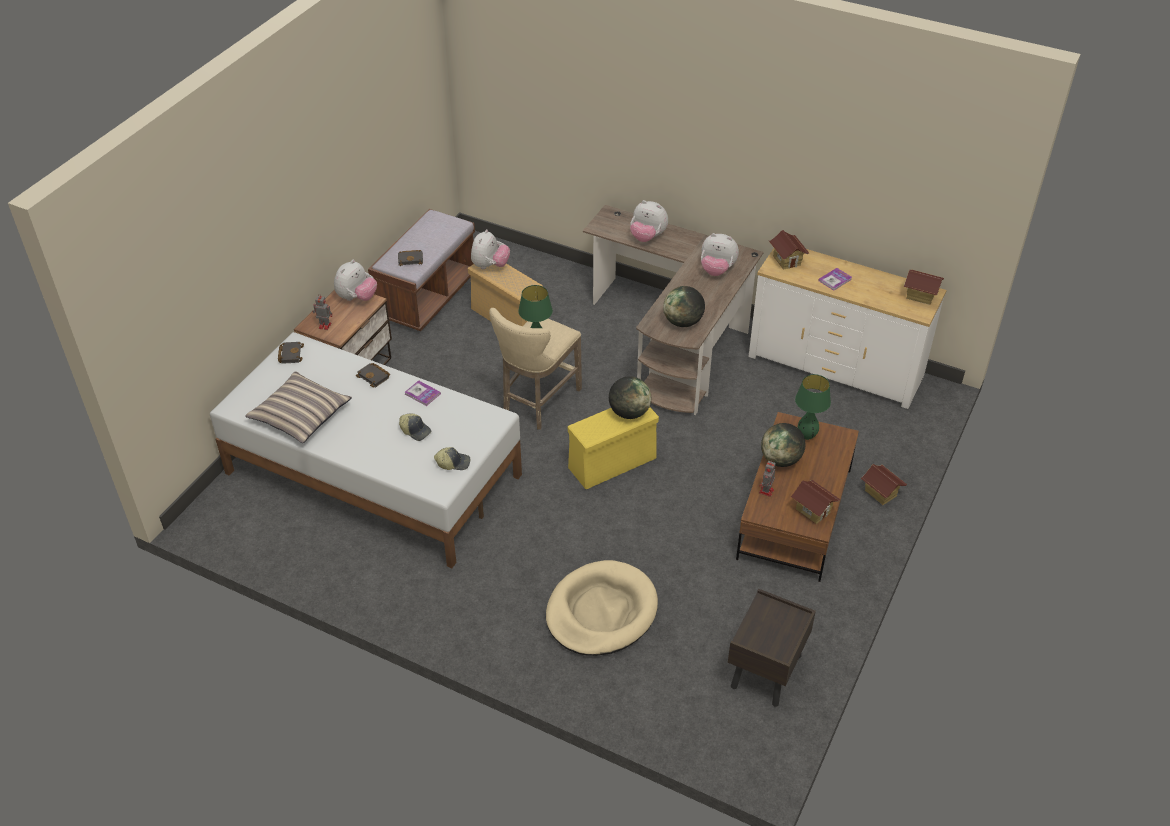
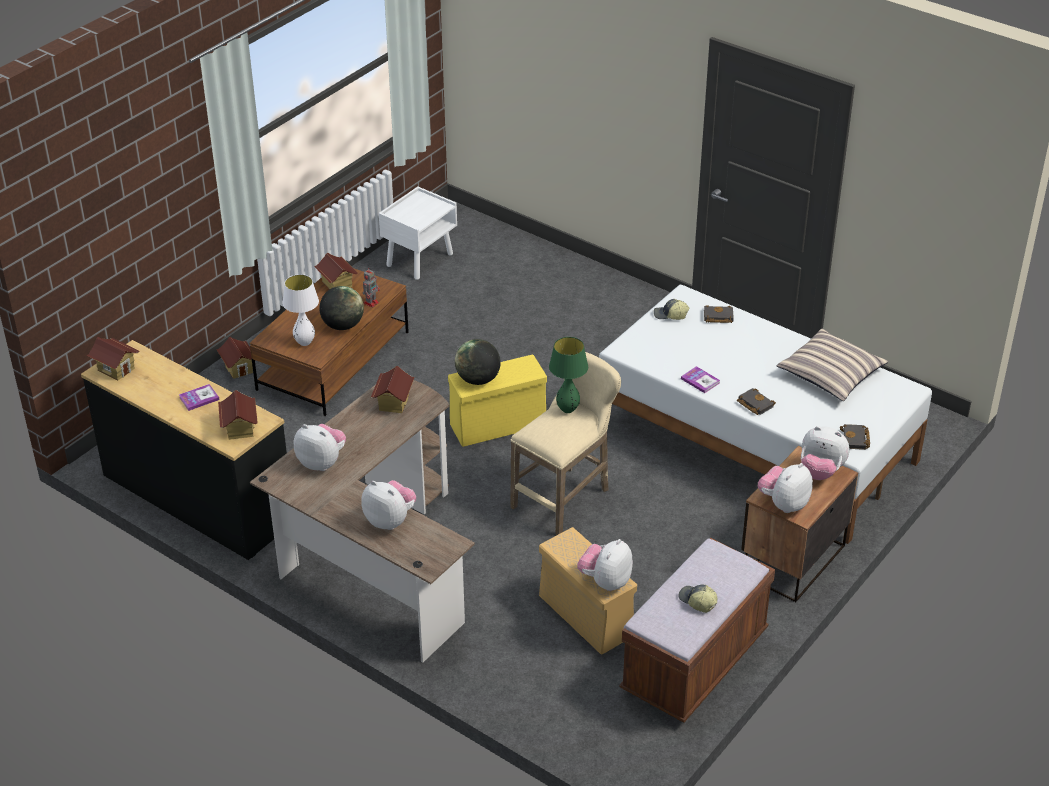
camera: 170 degrees left, 5 degrees down
(324, 325) = (820, 471): toy robot -> plush toy
(411, 259) = (715, 566): black book -> black book (717, 317)
(415, 430) = (707, 346): cap -> cap (697, 601)
(601, 612) = (544, 309): beige dog bed -> none
(683, 322) = (393, 403): globe -> toy house
(766, 672) = (420, 259): brown nightstand -> white nightstand
(806, 436) = (305, 343): green table lamp -> white table lamp
(835, 366) = (197, 499): white dresser -> black dresser

